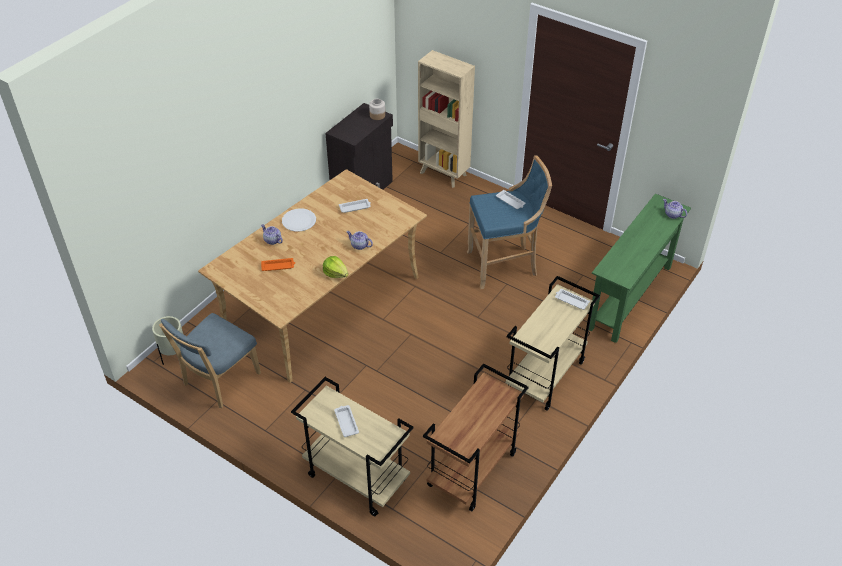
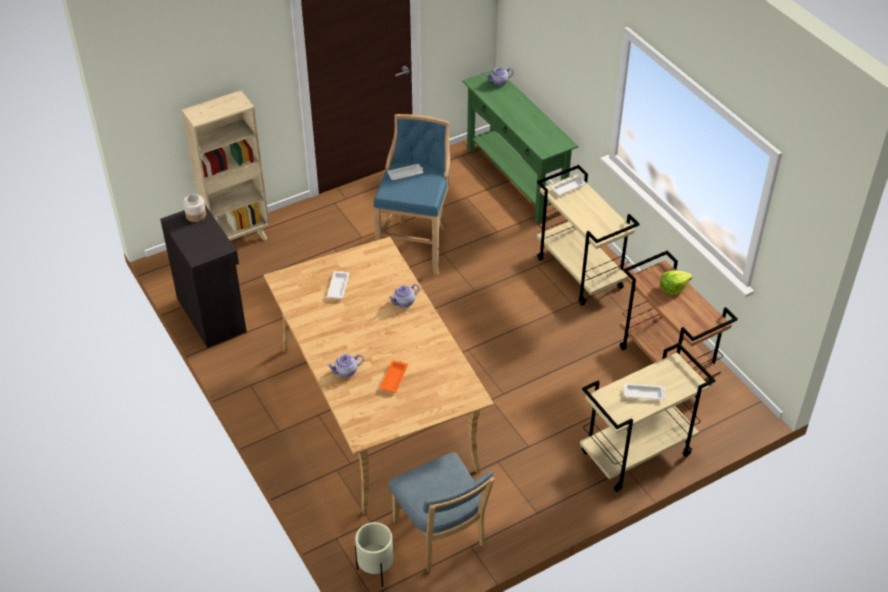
camera: 65 degrees left, 0 degrees up
(299, 221) = (328, 339): white plate -> none
(335, 273) = (436, 334): lettuce -> lettuce (673, 287)

